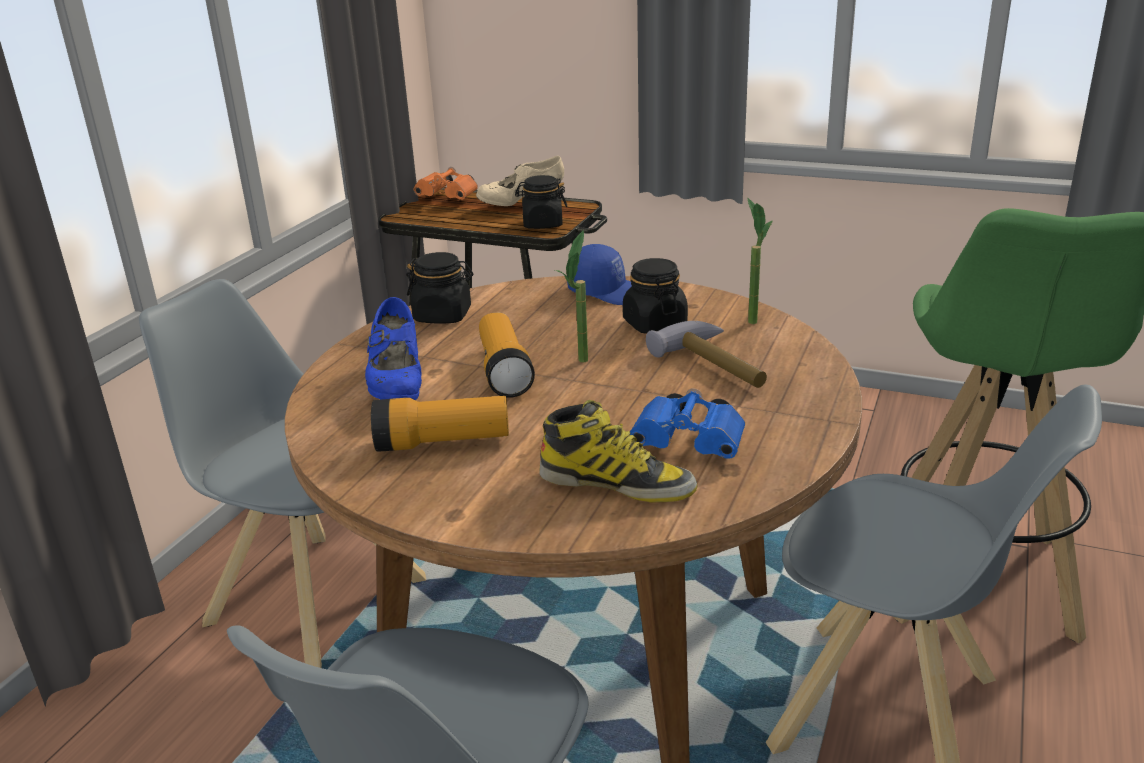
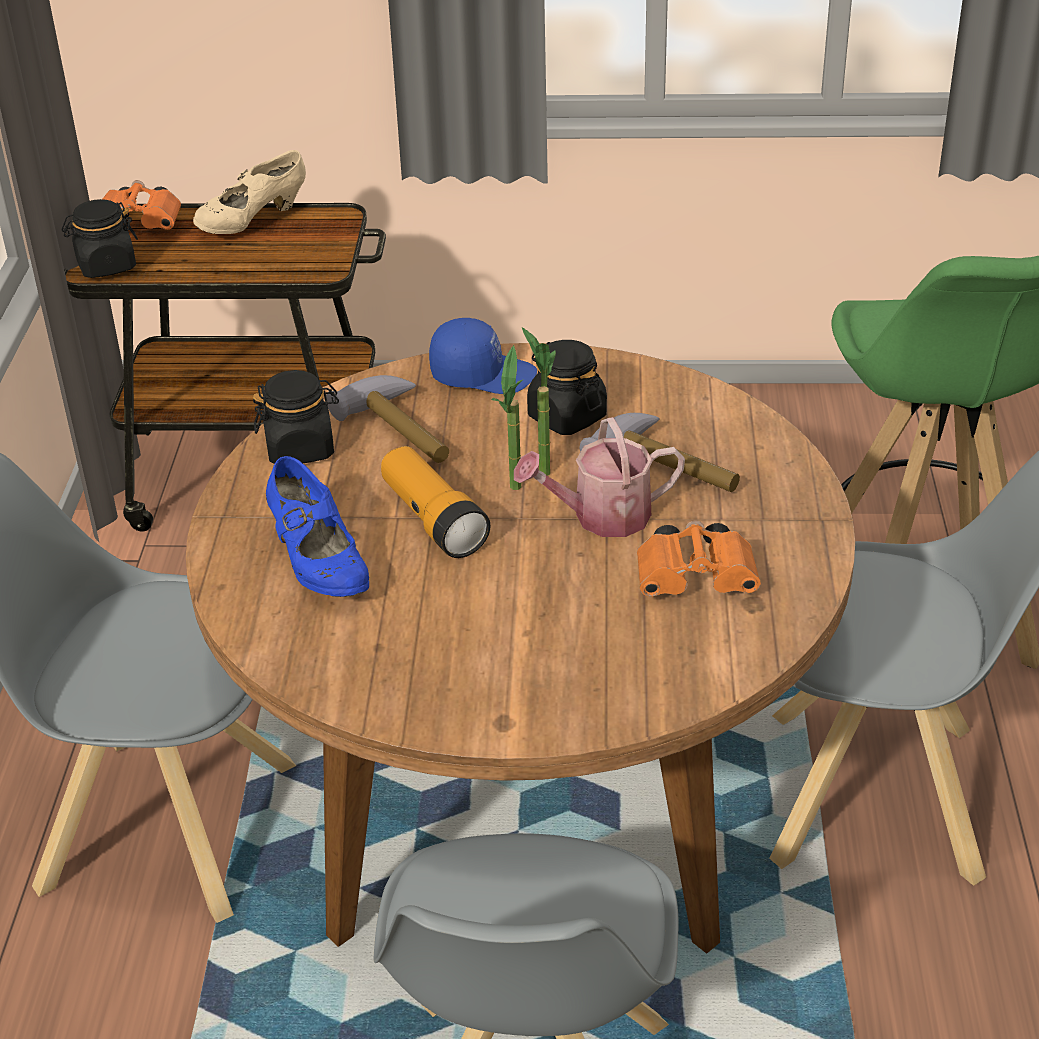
camera: 20 degrees left, 10 degrees up
(443, 443) = (429, 635): flashlight -> none
(524, 315) = (402, 431): none -> hammer
(542, 224) = (305, 257): black jar -> black jar (106, 266)
(617, 483) = (649, 645): boot -> none
(638, 389) = (601, 517): none -> watering can
(692, 444) = (699, 580): blue binoculars -> orange binoculars
(751, 318) = (672, 388): potted plant -> potted plant (541, 466)

